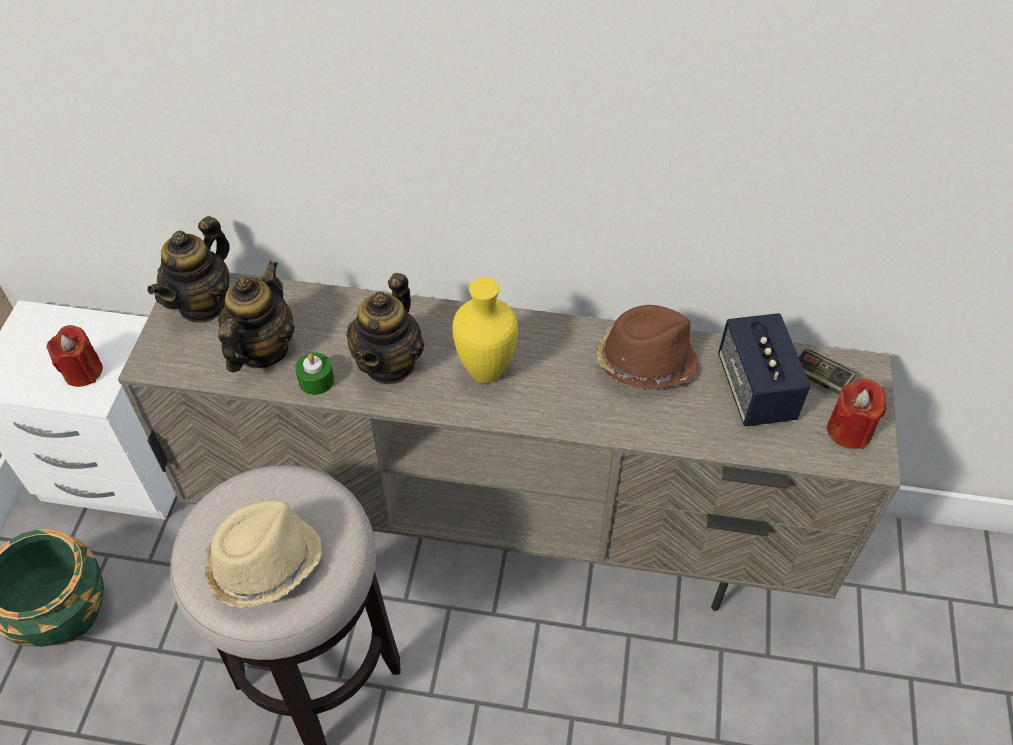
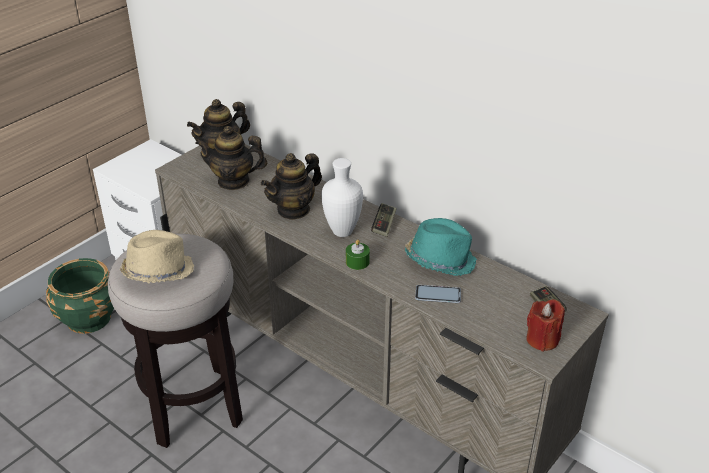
camera: 30 degrees right, 15 degrees down
(83, 371) = (155, 178): red candle -> none
(262, 349) = (233, 181): teapot -> teapot turned 135 degrees counterclockwise
(316, 380) = (249, 203): green candle -> green candle (357, 262)
(487, 371) = (343, 231): yellow vase -> white vase
(533, 336) = (384, 225): none -> game controller
(644, 362) = (440, 260): brown hat -> turquoise hat
(682, 420) = (438, 295): none -> phone
(755, 389) = (498, 297): speaker -> none

